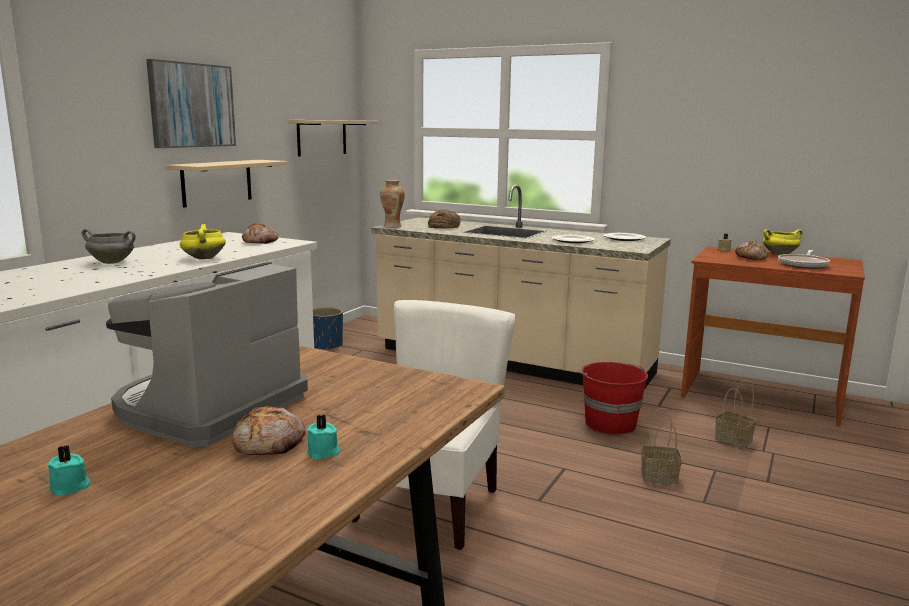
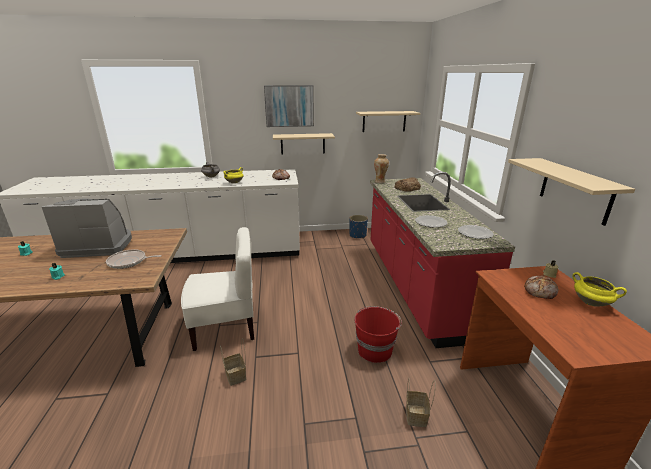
camera: 55 degrees right, 10 degrees up
(270, 443) = (66, 266): bread -> none
(511, 362) = (415, 286): beige counter -> red counter
(660, 476) = (322, 393): basket -> basket (236, 376)
(710, 163) = (575, 190): none -> beige shelf
(803, 265) = (564, 322): frying pan -> frying pan (129, 262)

